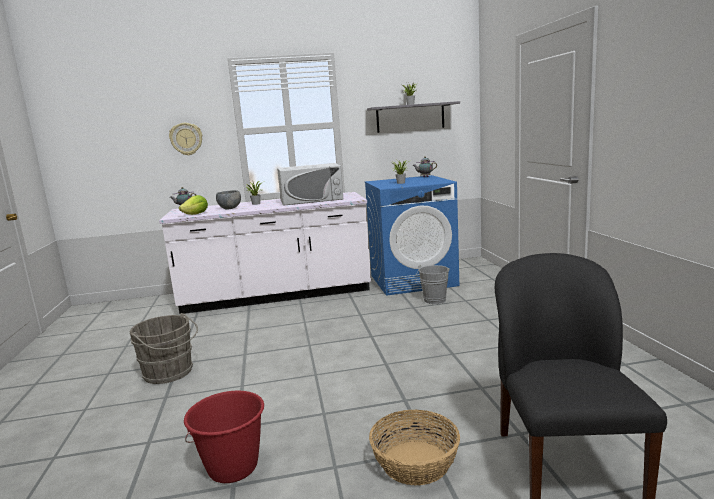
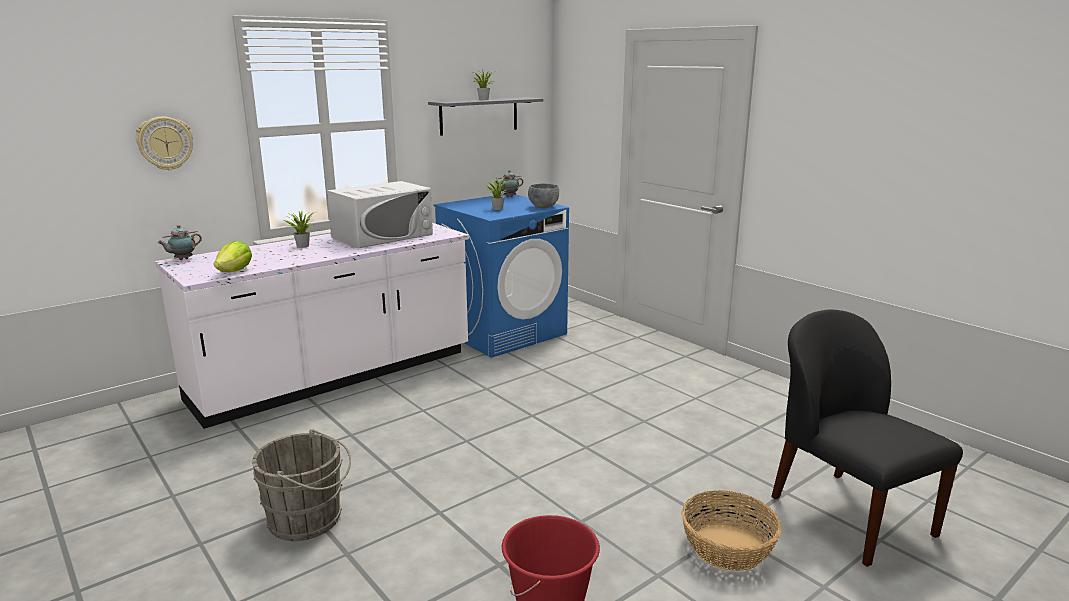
camera: 30 degrees left, 5 degrees up
(230, 208) = (274, 257): grey bowl -> grey bowl (543, 207)
(433, 301) = (557, 358): grey bucket -> none

